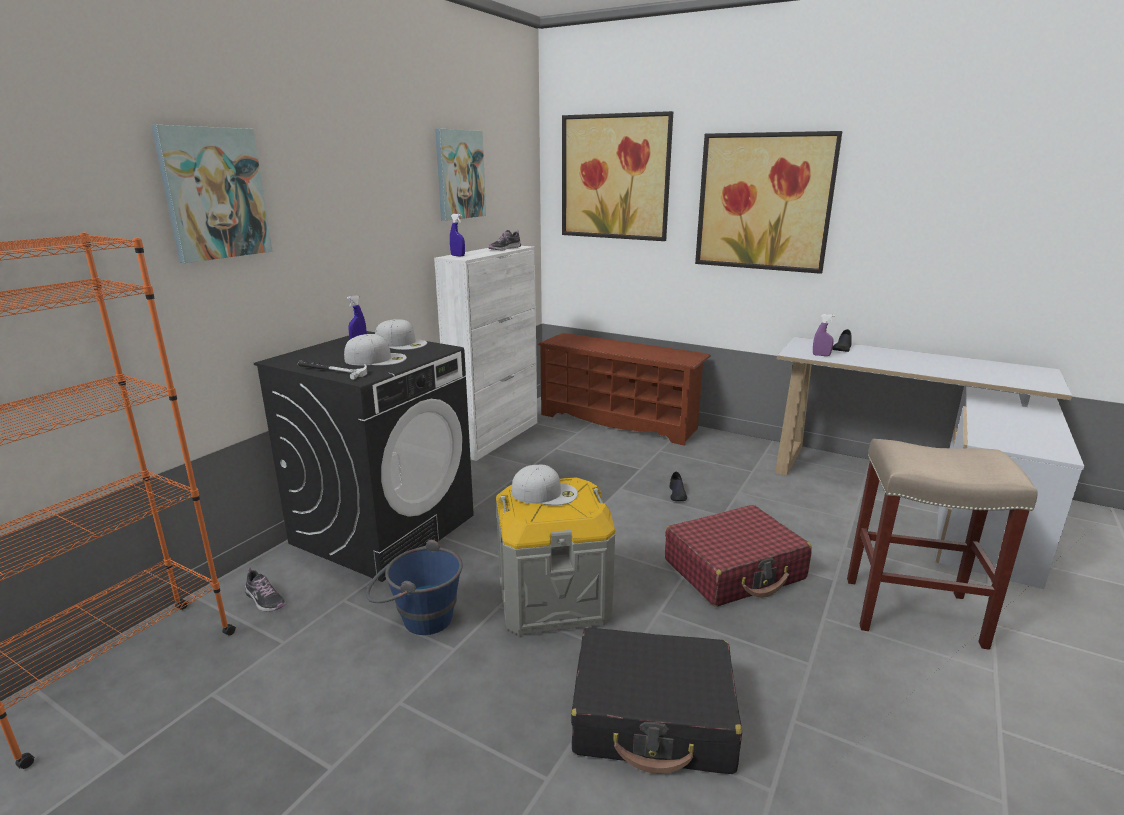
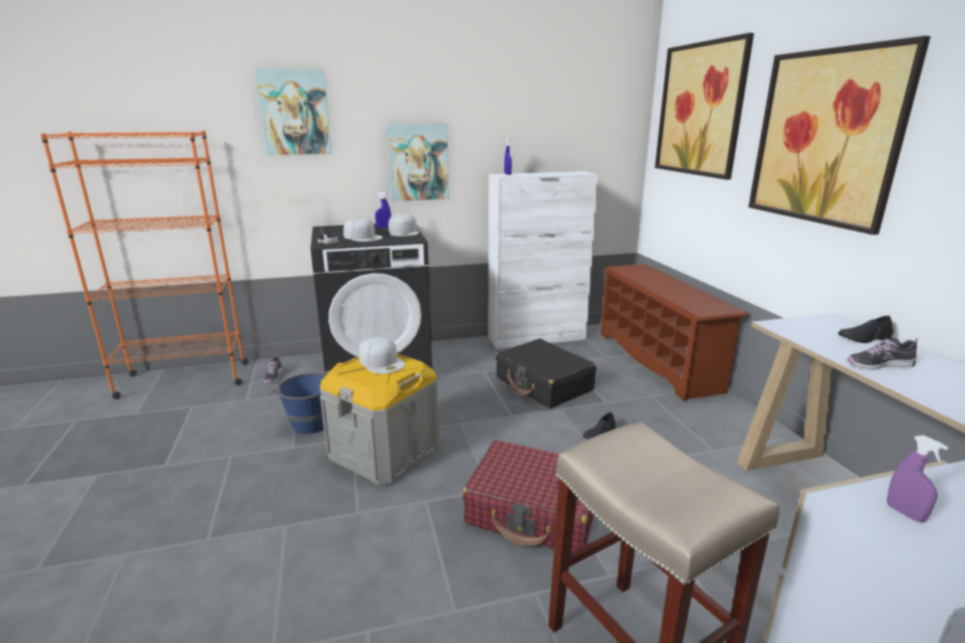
camera: 45 degrees right, 0 degrees up
(459, 174) = (533, 106): picture -> picture (418, 162)
(504, 249) = (563, 173): shoe -> shoe (879, 365)
(653, 717) = (302, 554): black suitcase -> black suitcase (544, 384)
(821, 355) = (809, 336): purple spray bottle -> purple spray bottle (904, 513)

